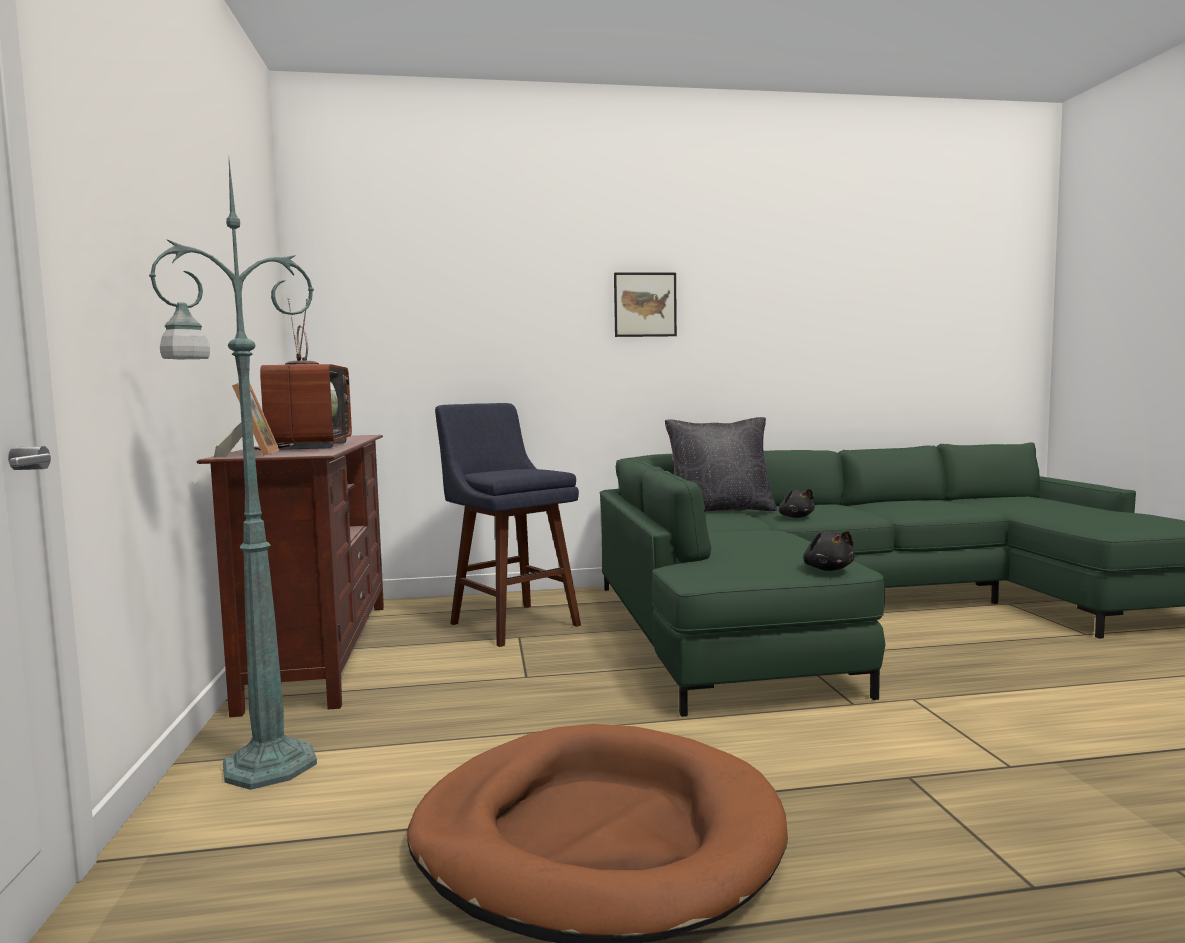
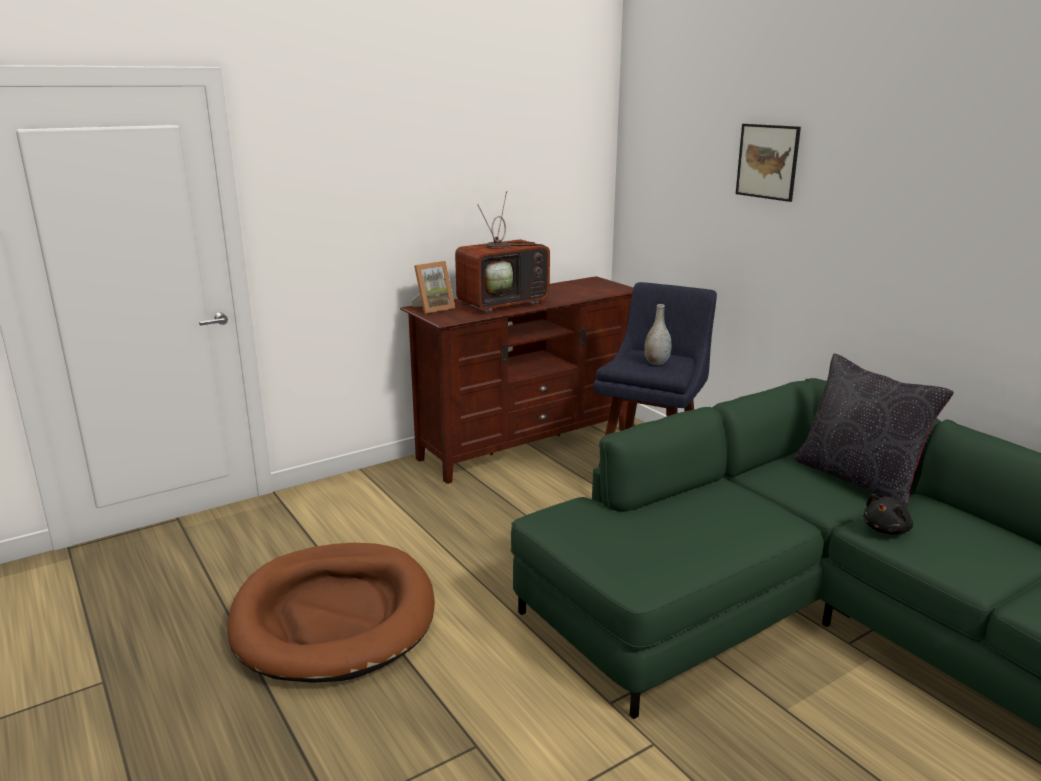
camera: 65 degrees right, 15 degrees up
(264, 767) = (366, 492): green floor lamp -> none
(523, 469) = (656, 363): none -> grey vase
(645, 304) = (901, 199): picture -> picture (767, 161)
(828, 569) = (622, 575): black plush toy -> none

